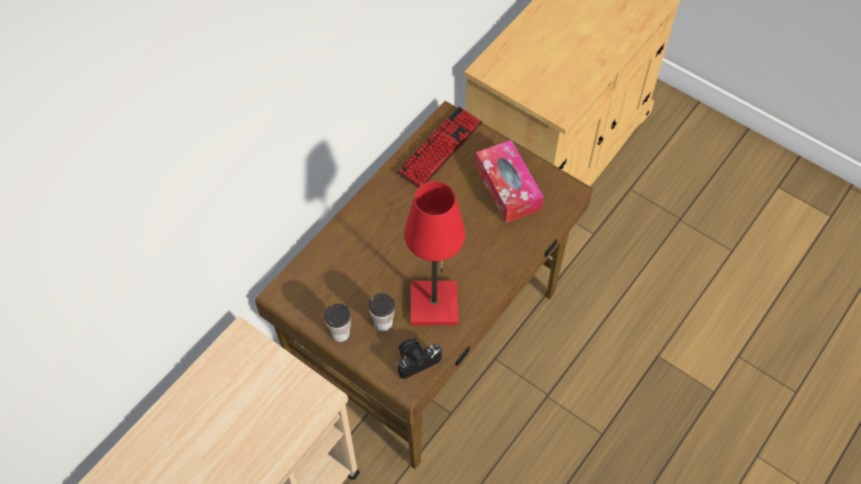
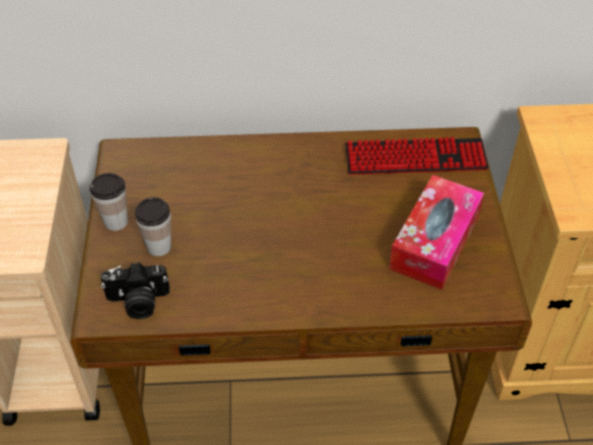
camera: 50 degrees right, 10 degrees down
(416, 360) = (138, 302): camera -> camera turned 150 degrees clockwise
(434, 304) = (222, 273): red table lamp -> none

